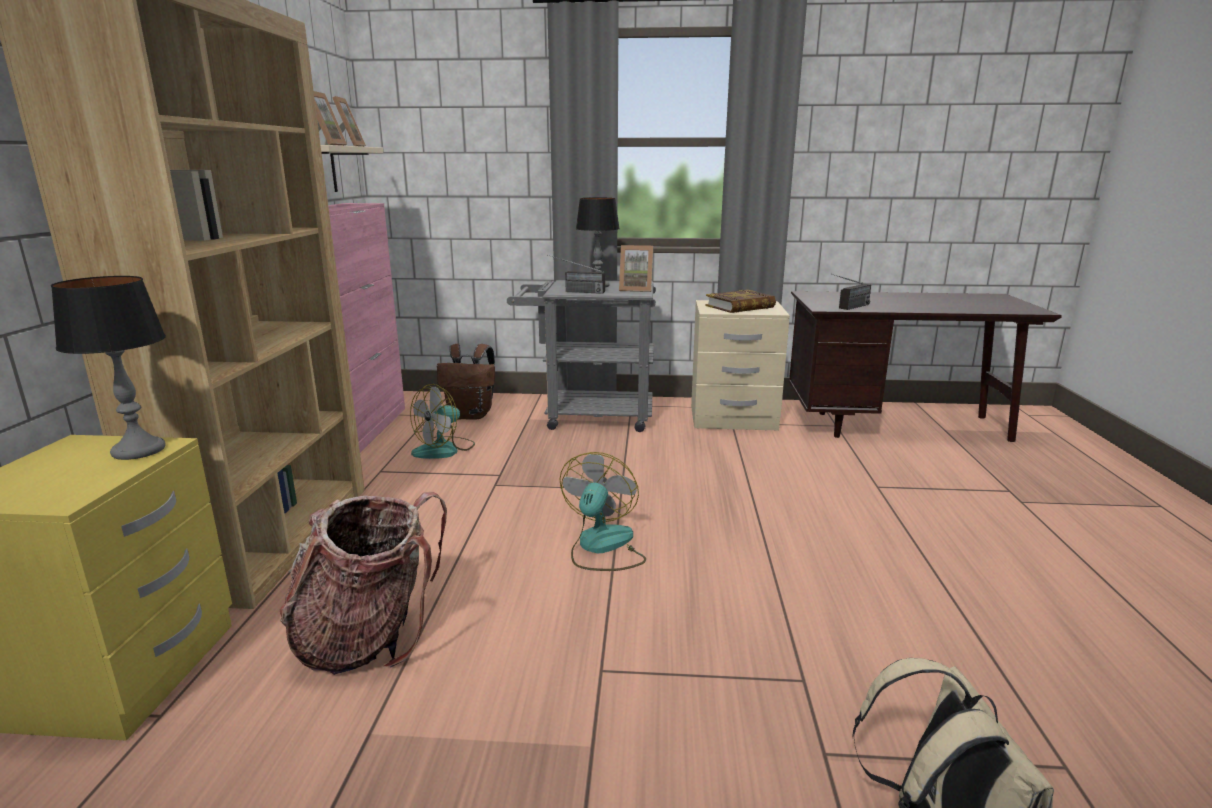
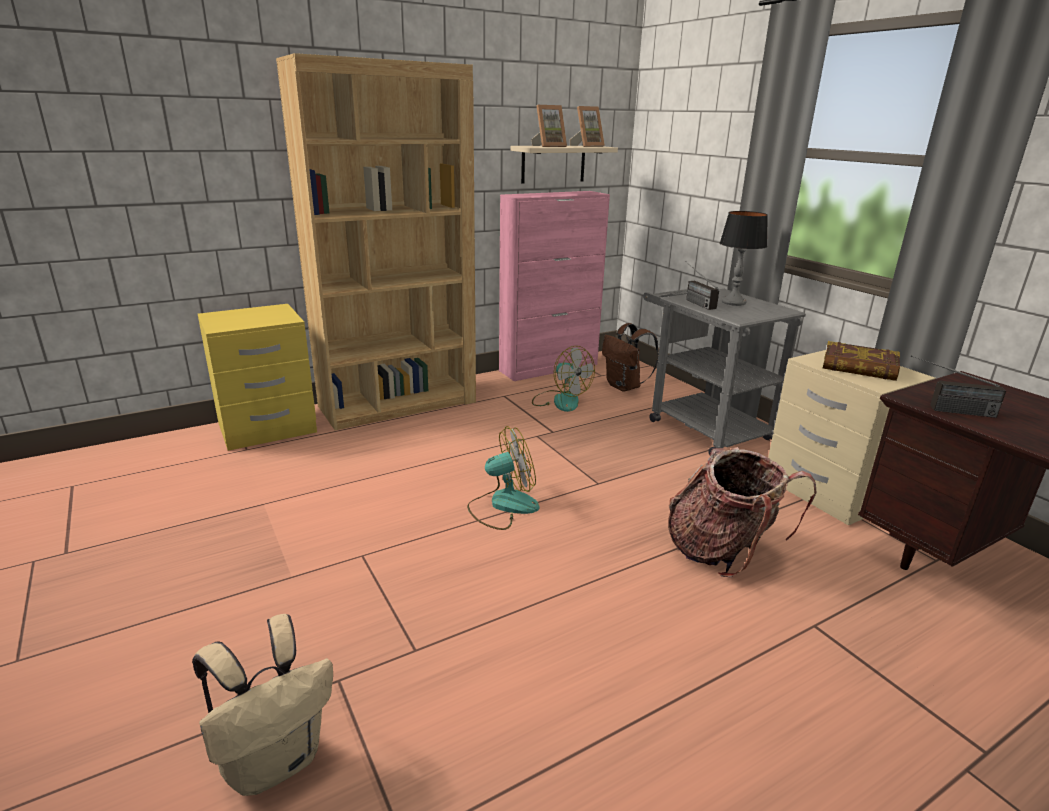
camera: 55 degrees right, 5 degrees up
(139, 450) = (279, 318): table lamp -> none
(370, 637) = (336, 470): backpack -> backpack (723, 551)
(444, 449) = (560, 400): fan -> fan turned 135 degrees counterclockwise
(636, 289) = (751, 315): picture frame -> none

